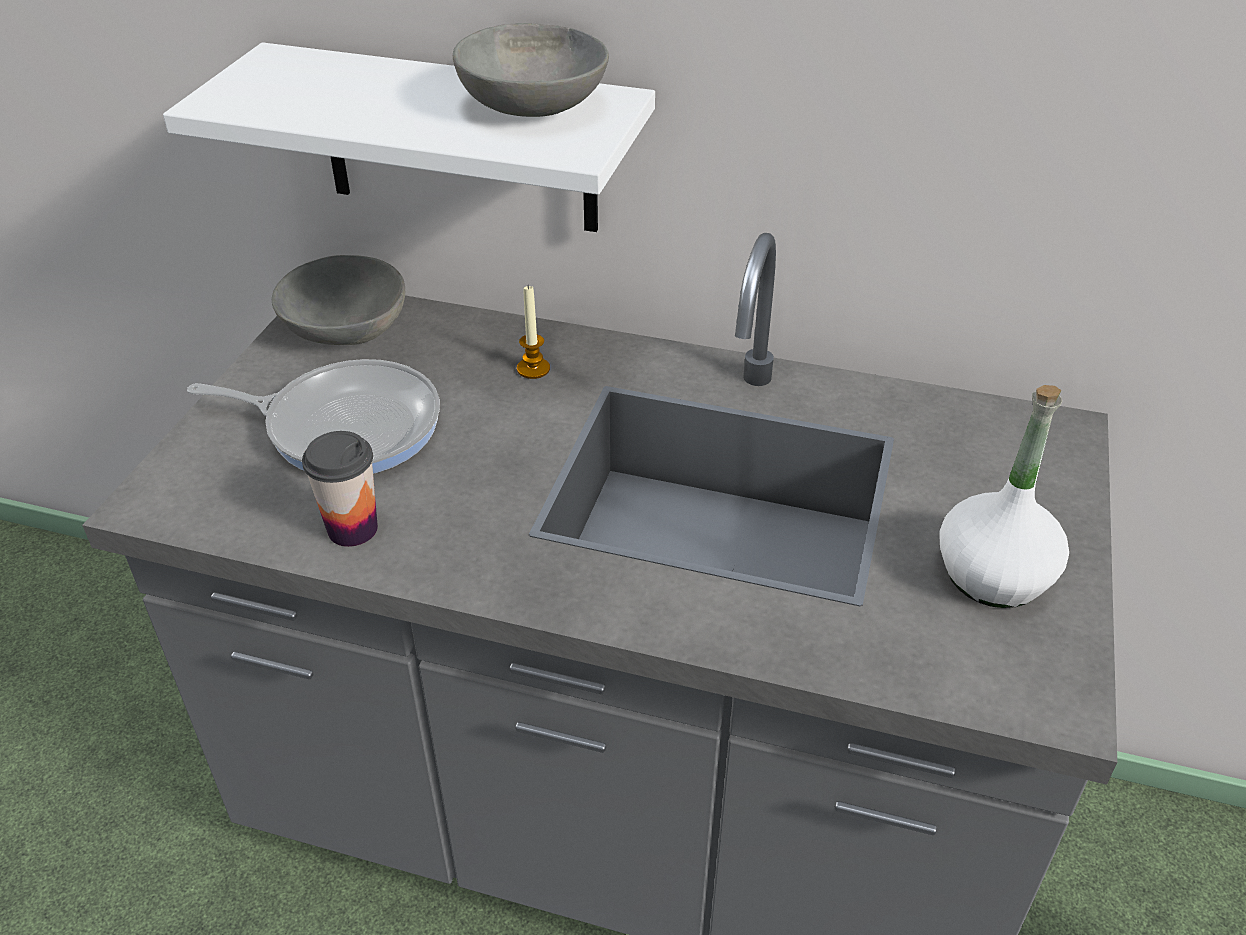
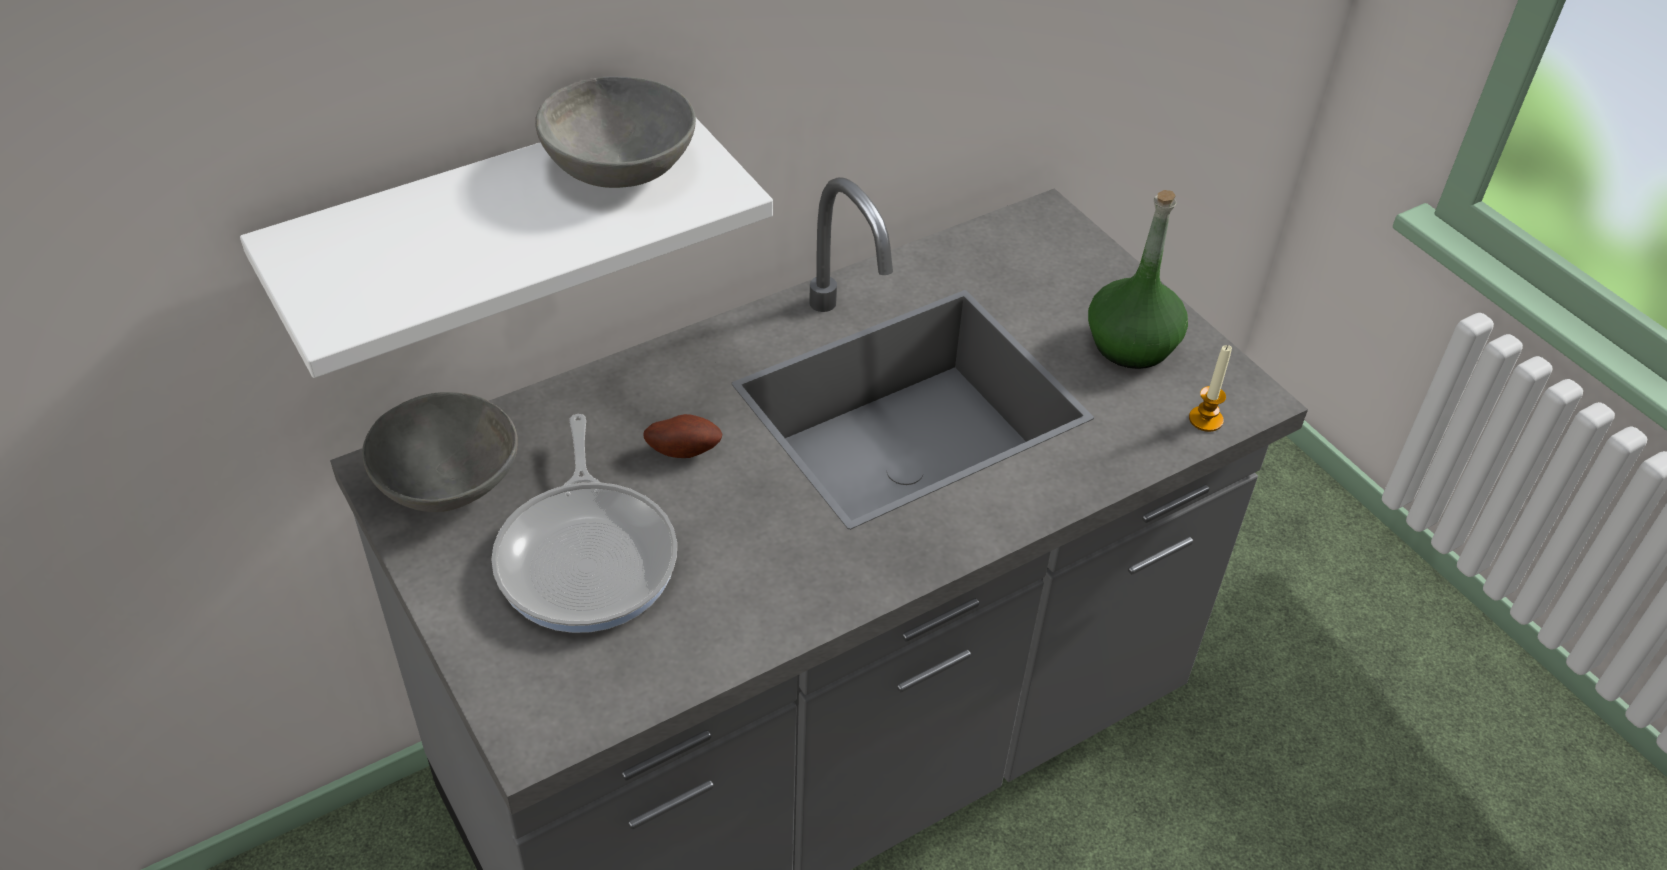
camera: 50 degrees left, 5 degrees up
(345, 426) = (588, 556): frying pan -> frying pan turned 120 degrees clockwise
(352, 529) = (725, 622): cup -> none
(505, 405) = (684, 449): none -> potato
(533, 369) = (658, 406): candle -> candle (1205, 419)
(992, 575) = (1131, 345): white bottle -> green bottle

